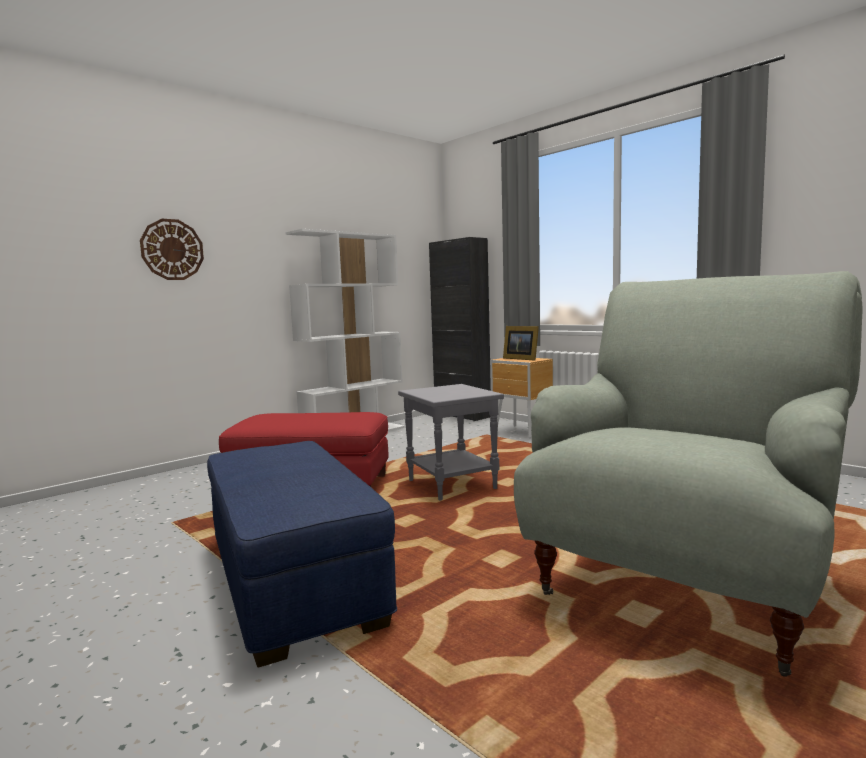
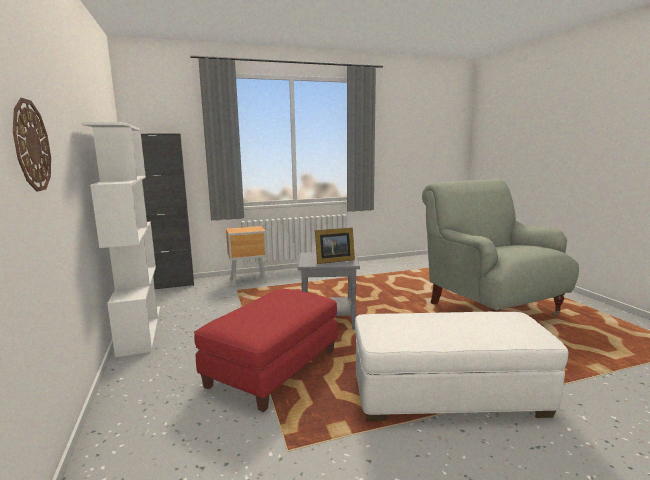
camera: 65 degrees left, 5 degrees up
(291, 580) = (448, 396): blue ottoman -> white ottoman
(520, 358) = (244, 229): picture frame -> picture frame (333, 260)

